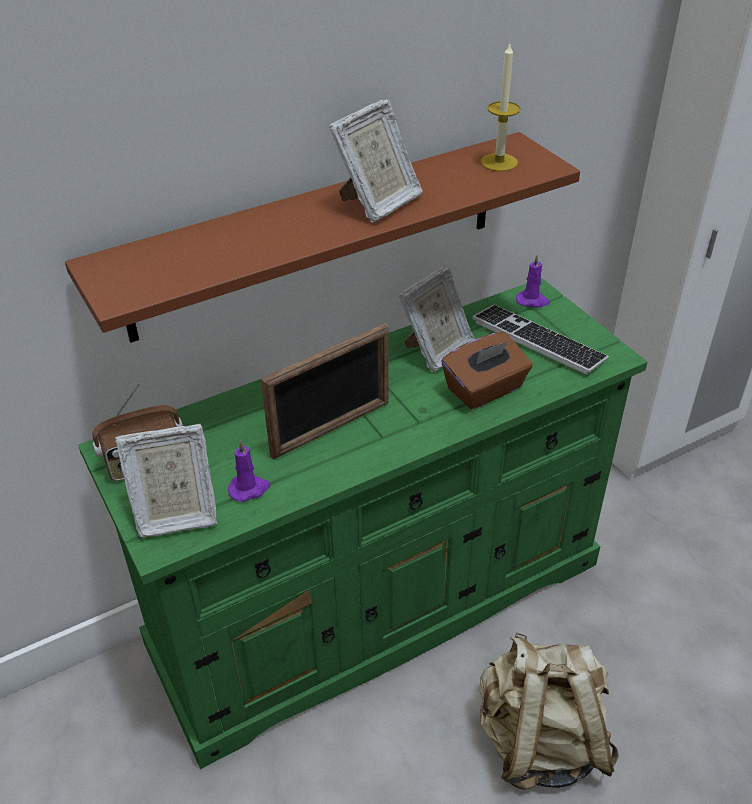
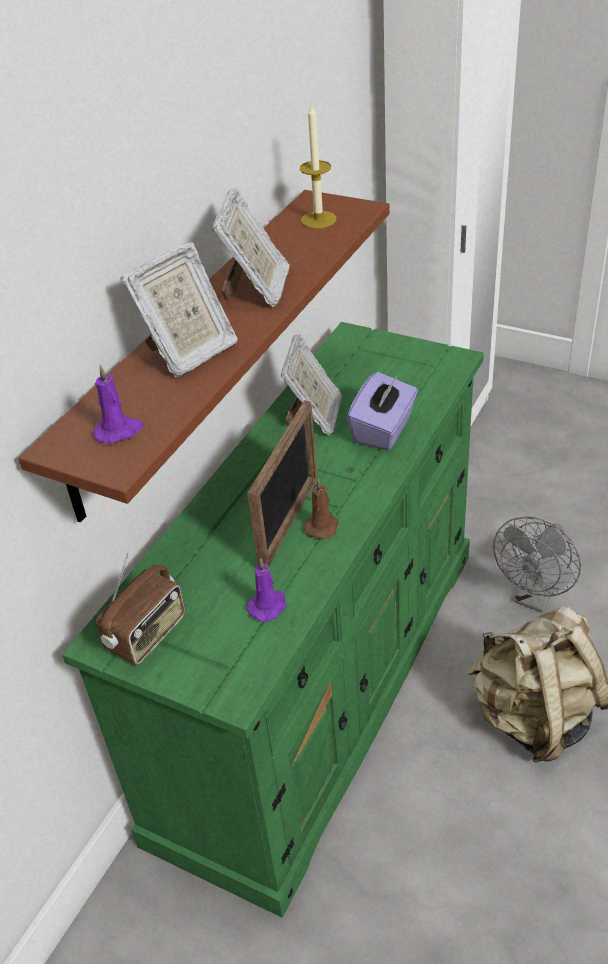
camera: 30 degrees left, 0 degrees up
(175, 514) = (223, 662): picture frame -> picture frame (189, 353)
(353, 446) = (322, 526): none -> brown candle
(485, 389) = (384, 429): brown tissue box -> purple tissue box
(532, 301) = (352, 343): purple candle -> purple candle (119, 431)
(538, 341) = (388, 372): keyboard -> none
(630, 635) = (535, 598): none -> grey fan

